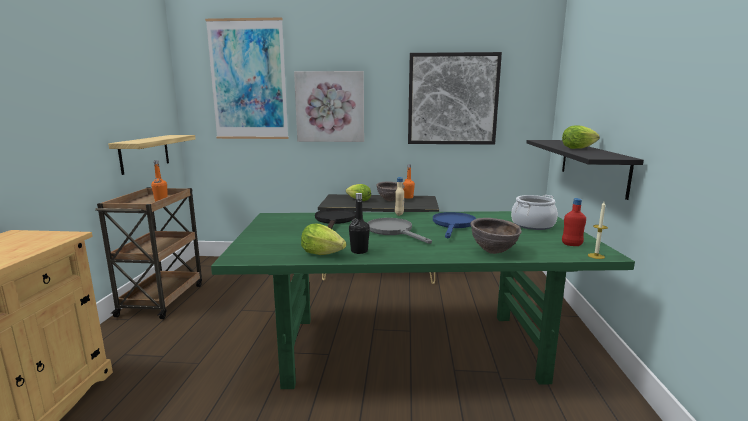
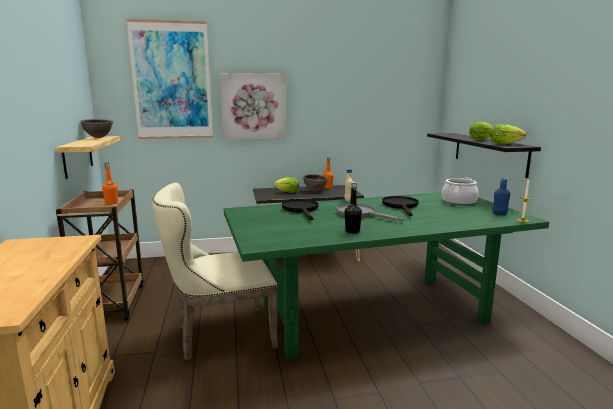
camera: 15 degrees left, 0 degrees up
(233, 349) = (219, 335): none -> beige chair
(322, 253) = (325, 236): lettuce -> lettuce (504, 144)
(452, 99) = (362, 99): picture -> none
(453, 225) = (401, 206): blue frying pan -> black frying pan
(493, 252) = (452, 223): brown bowl -> brown bowl (98, 137)
(571, 245) = (499, 214): red bottle -> blue bottle

